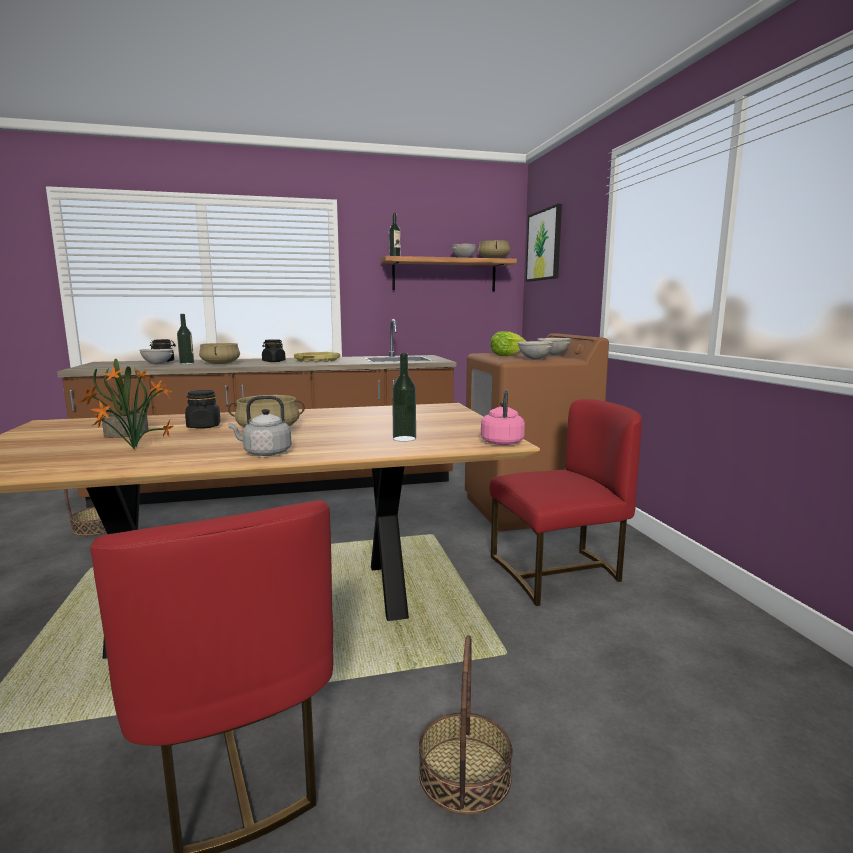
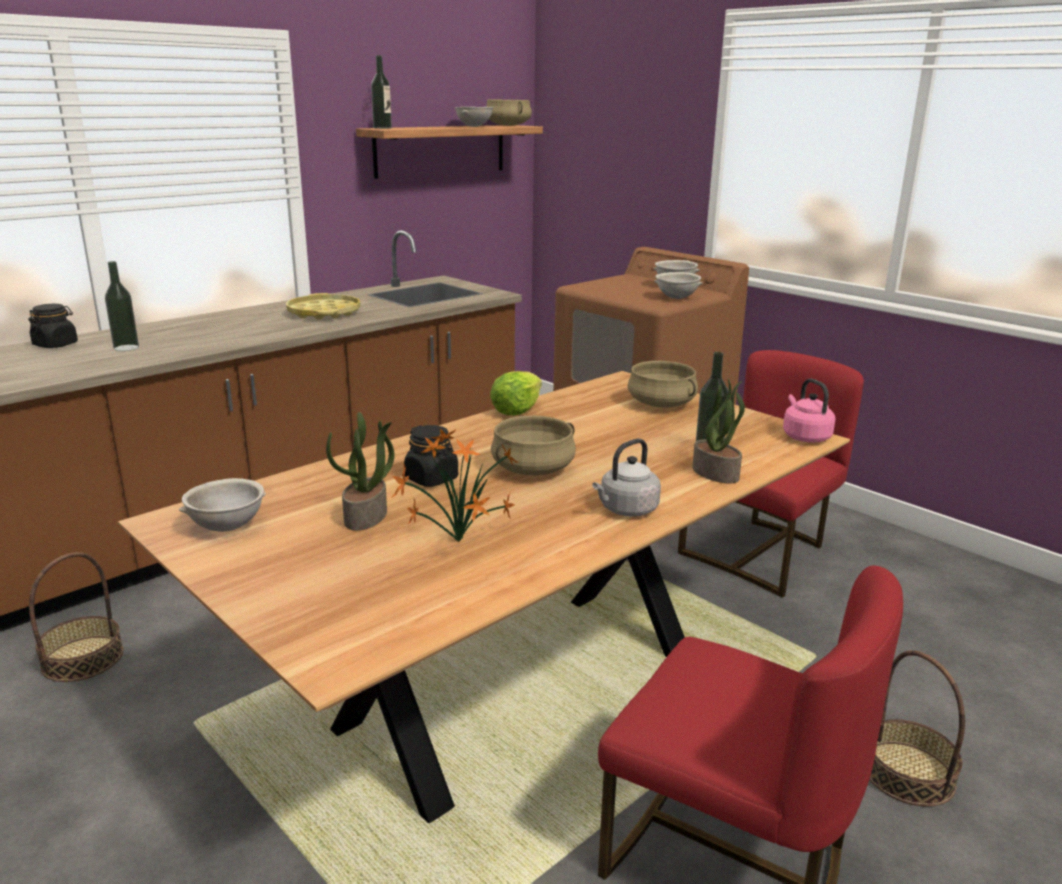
camera: 30 degrees left, 10 degrees up
(157, 364) = (74, 356): grey bowl -> grey bowl (226, 527)
(221, 363) = (190, 341): beige cooking pot -> beige cooking pot (662, 404)
(273, 361) = (259, 323): black jar -> none
(377, 448) = (716, 473): none -> potted plant
(506, 355) = (621, 290): lettuce -> lettuce (516, 411)
(544, 245) = (583, 109): picture -> none

